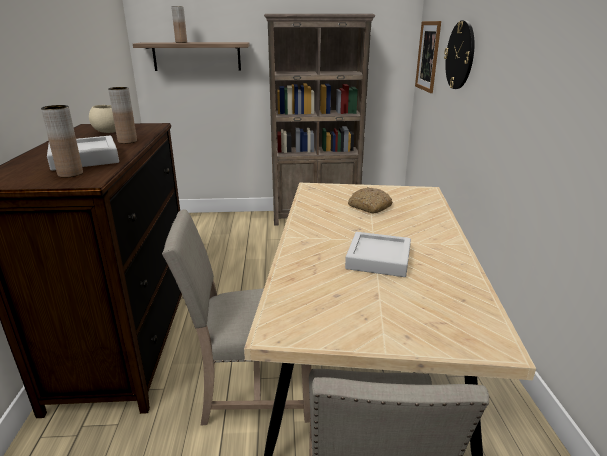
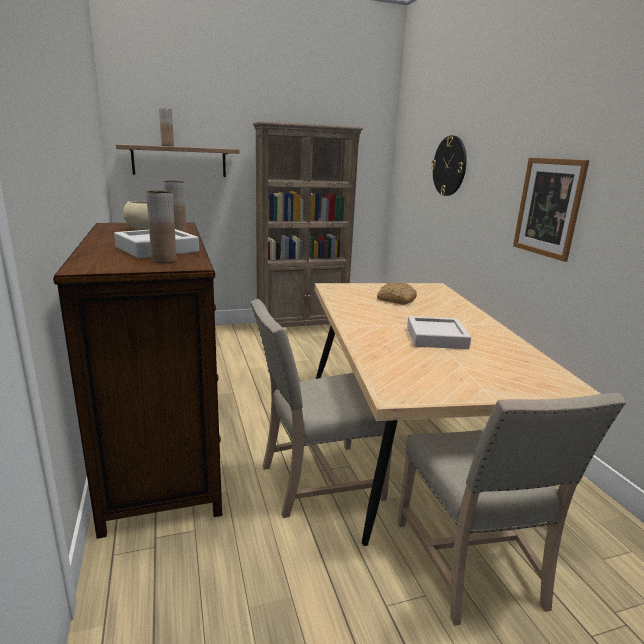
camera: 15 degrees left, 5 degrees down
(428, 56) = (408, 168): picture -> picture (548, 207)

